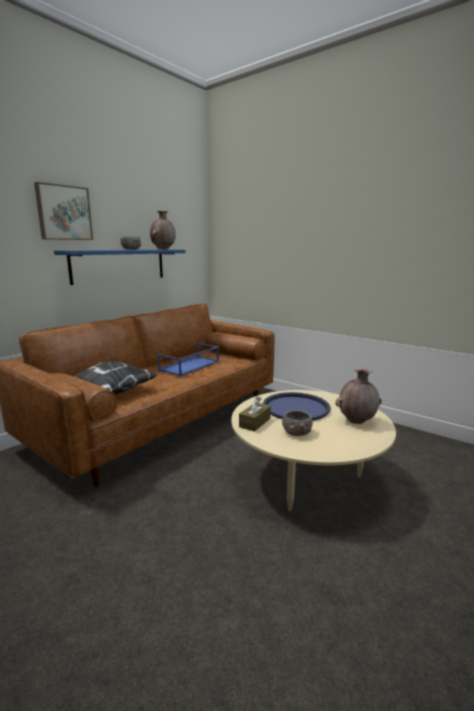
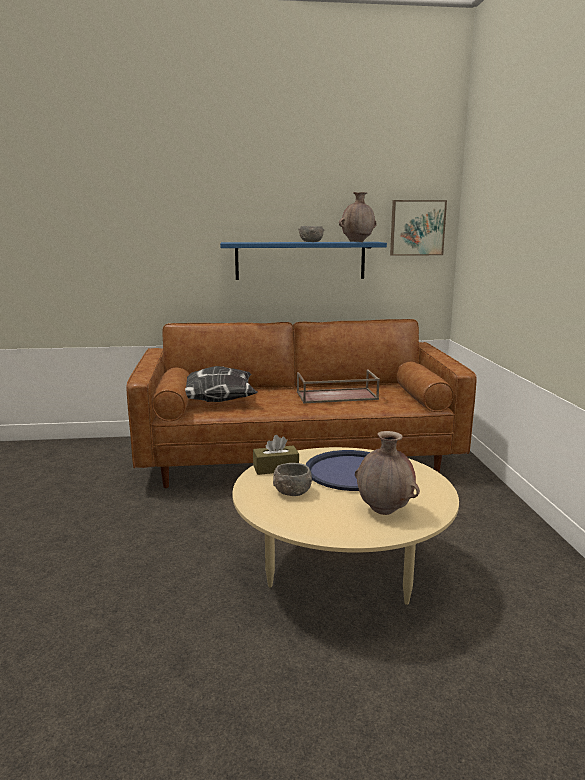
camera: 45 degrees right, 0 degrees up
(64, 213) = (236, 202): picture -> picture (417, 228)
(189, 366) = (336, 396): blue tray -> brown tray

